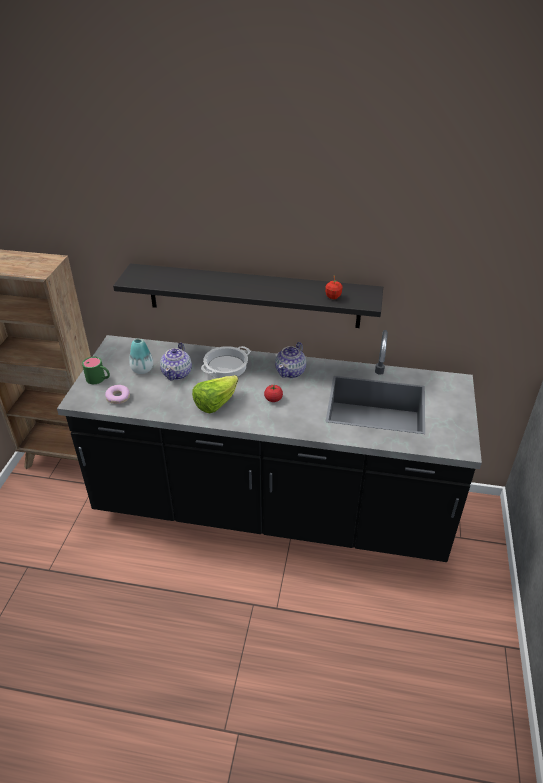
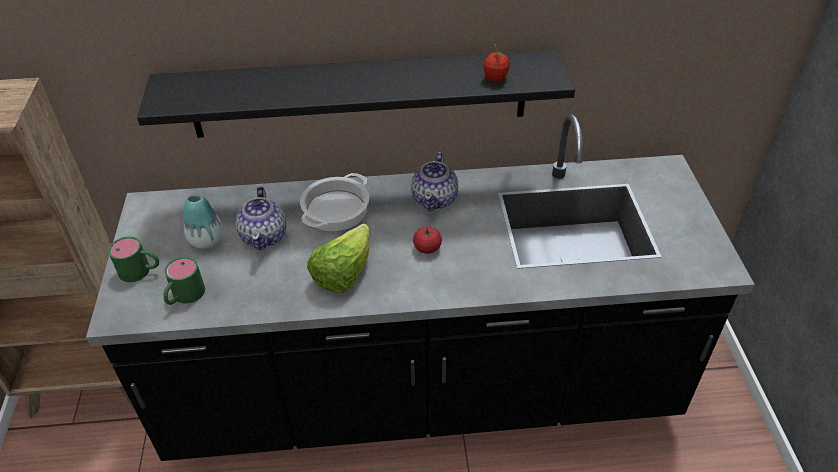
camera: 15 degrees left, 5 degrees up
(118, 398) = (184, 296): donut -> green mug

